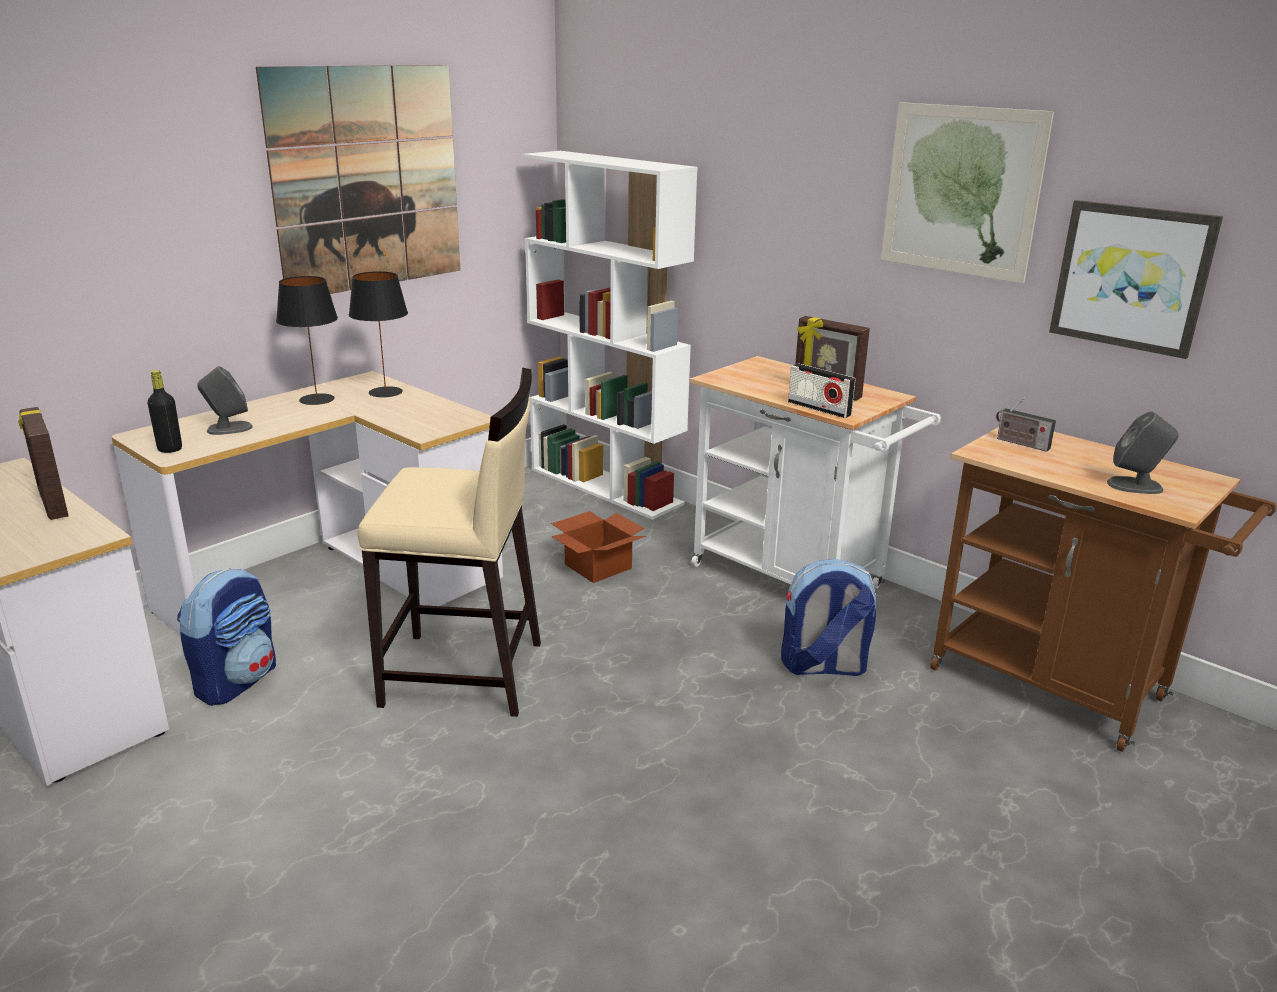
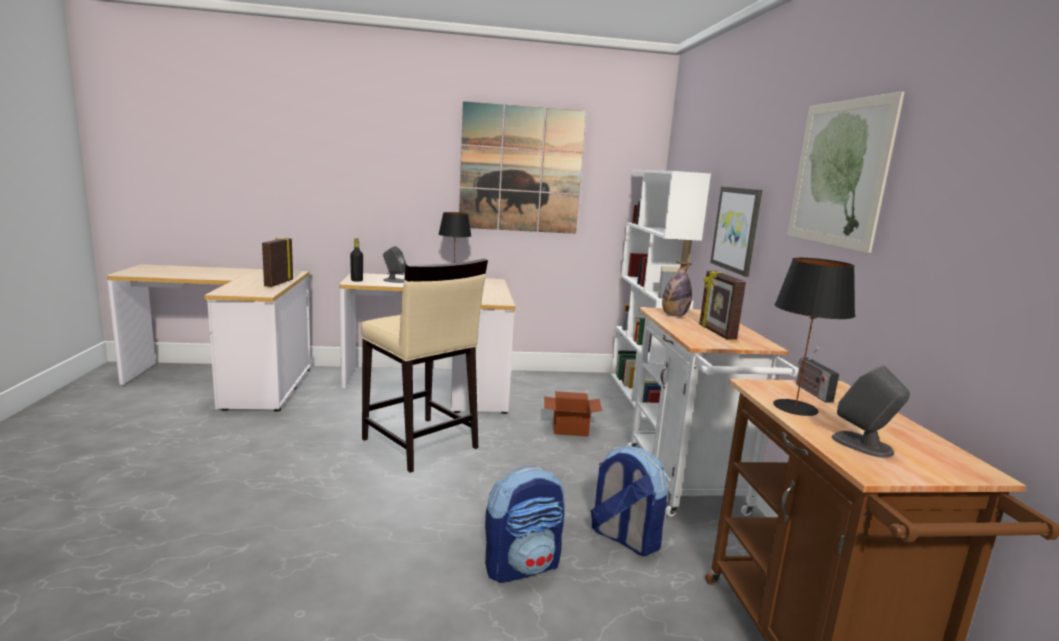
camera: 40 degrees right, 10 degrees down
(237, 681) = (333, 405): backpack -> backpack (523, 566)
(386, 392) = (489, 286): black table lamp -> black table lamp (796, 408)
(746, 380) = (674, 315): none -> bottle
(819, 408) = (687, 336): radio -> none
(1131, 277) = (951, 245): picture -> picture (736, 229)

